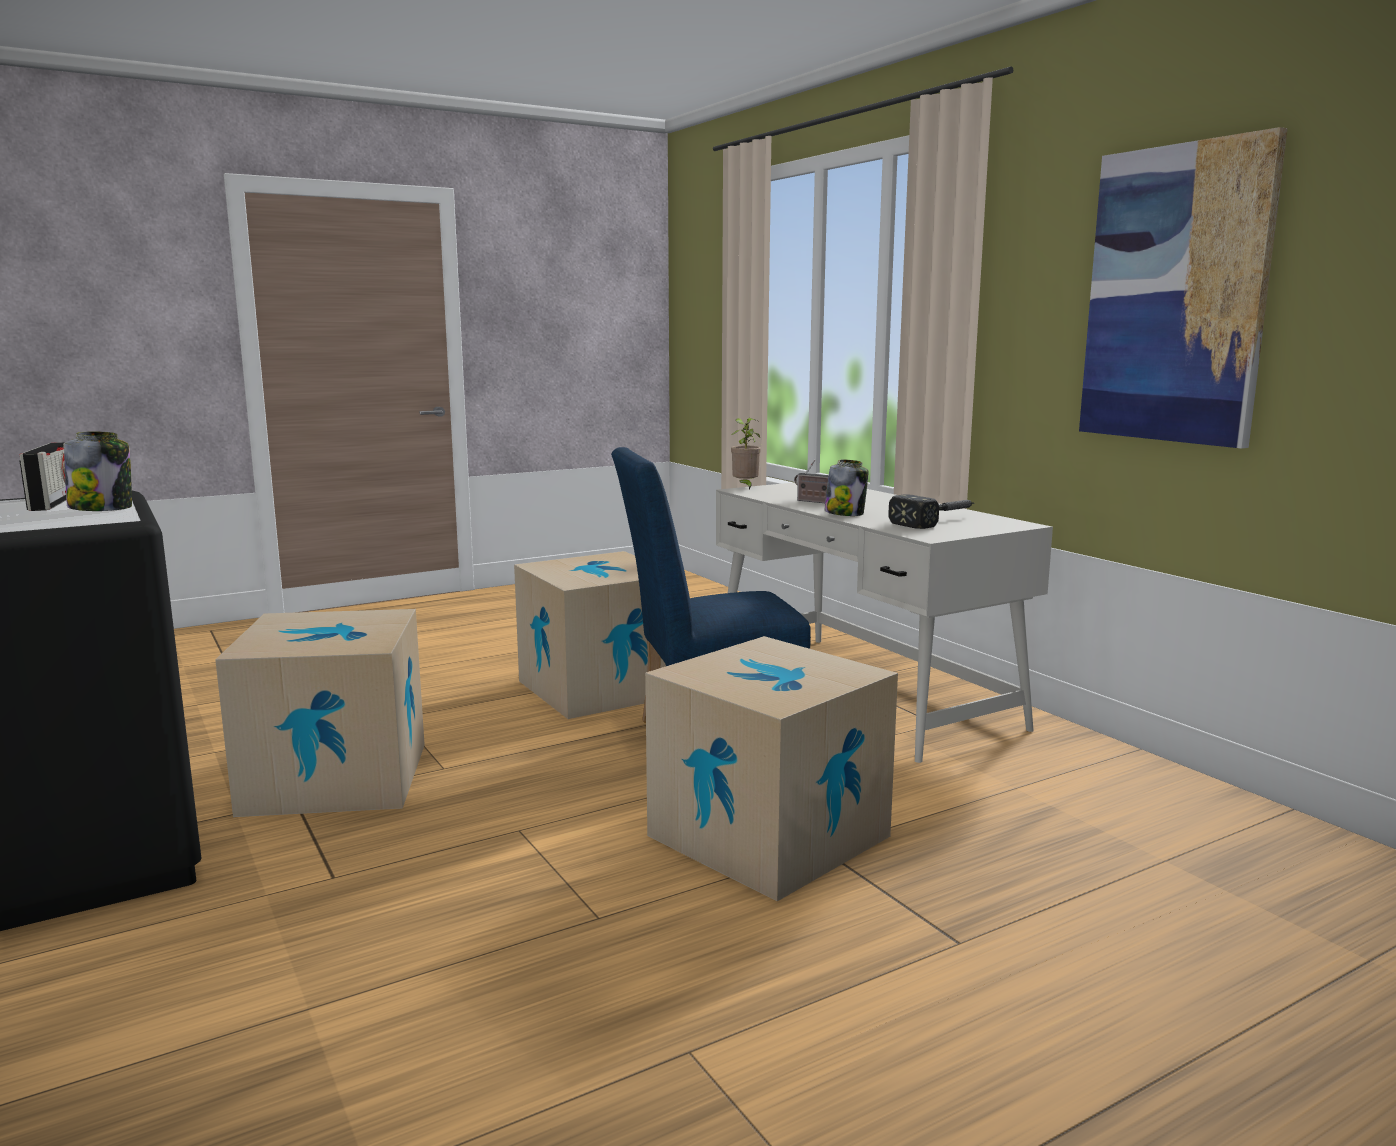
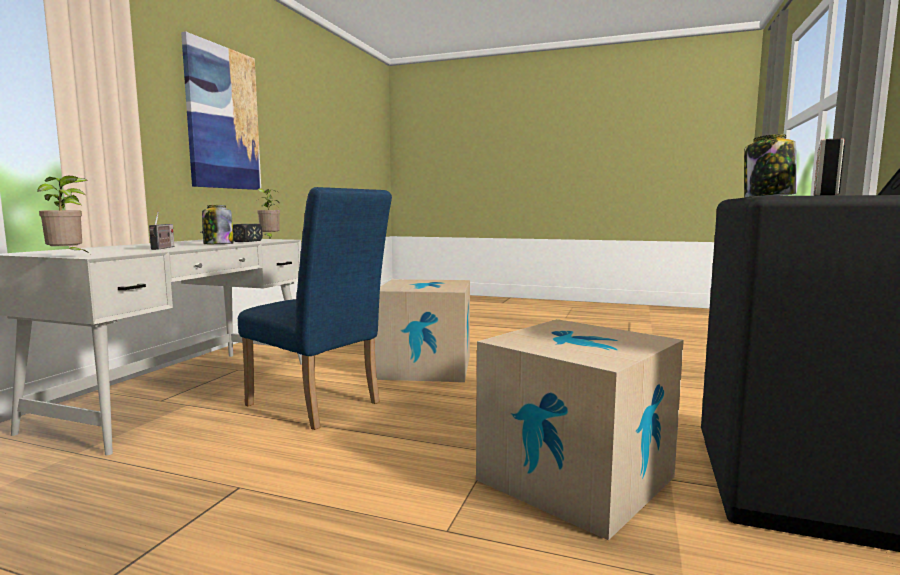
camera: 130 degrees left, 5 degrees down
(599, 688) = (249, 472): cardboard box -> none
(970, 535) = (269, 239): none -> potted plant

